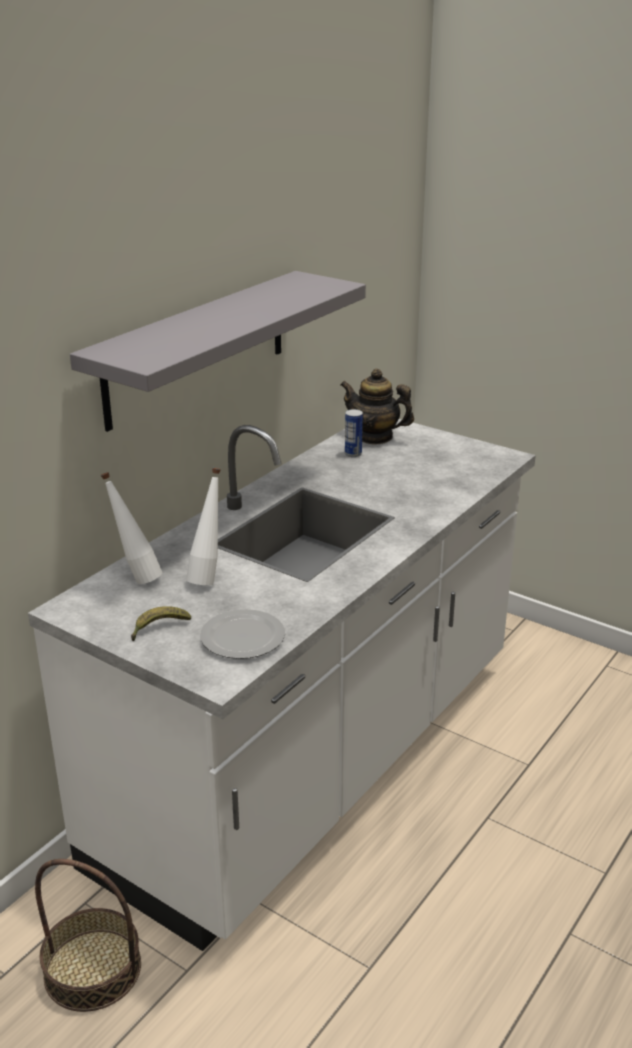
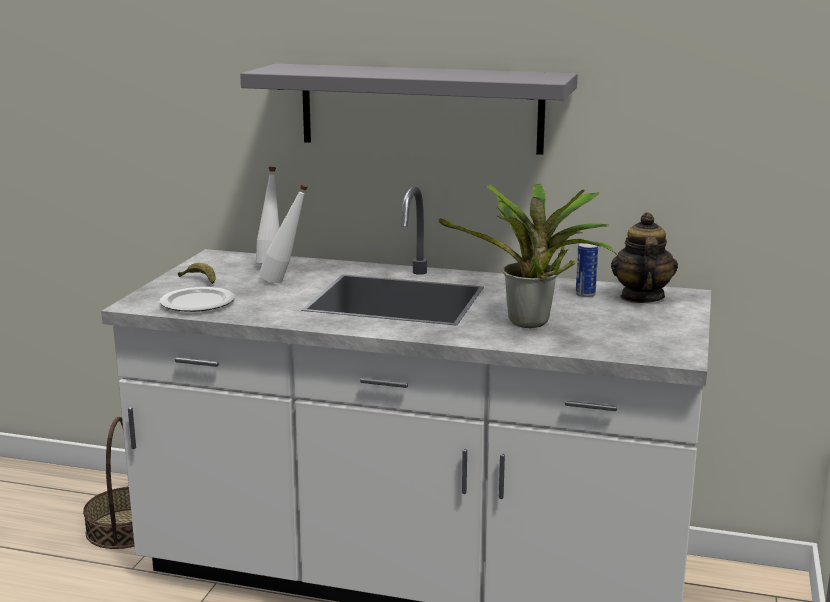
camera: 70 degrees right, 10 degrees down
(413, 488) = (531, 324): none -> potted plant

